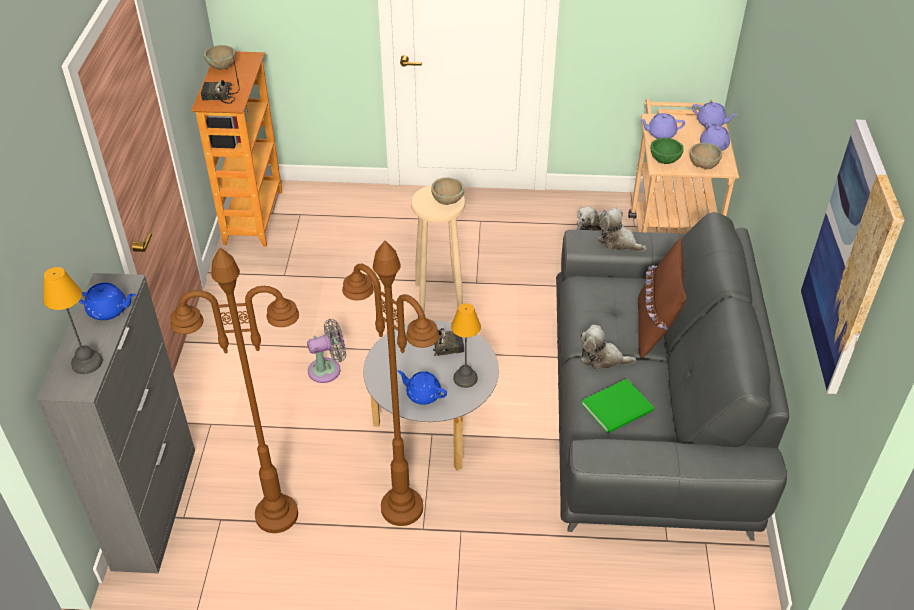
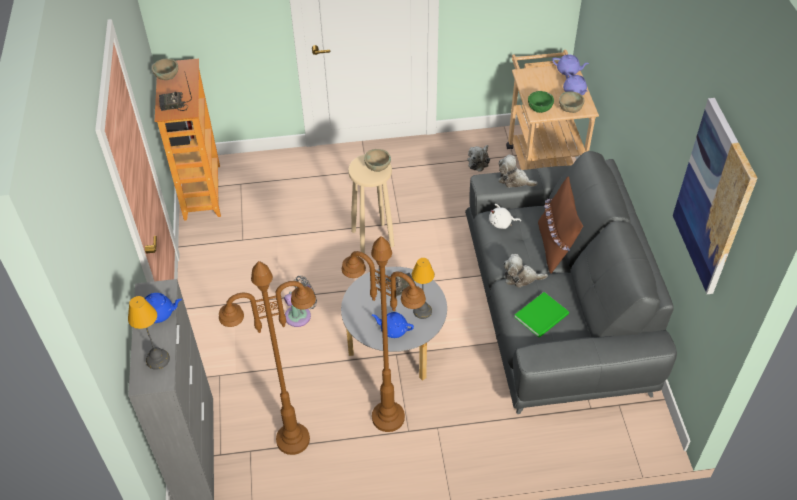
camera: 10 degrees left, 5 degrees up
(593, 291) = (502, 223): none -> white plush toy
(660, 134) = (531, 86): purple teapot -> none

